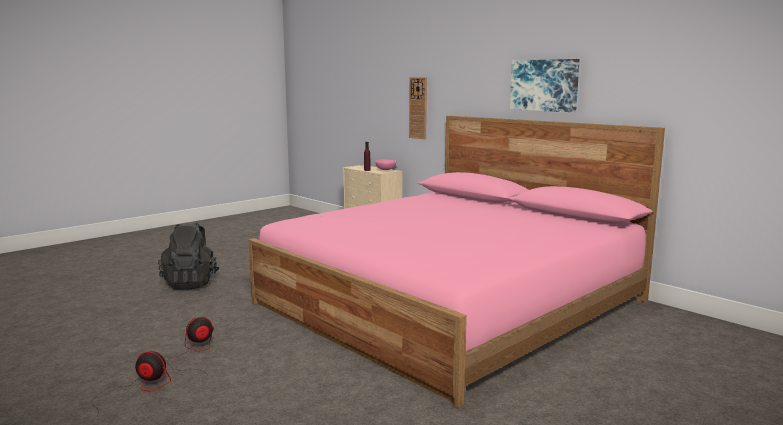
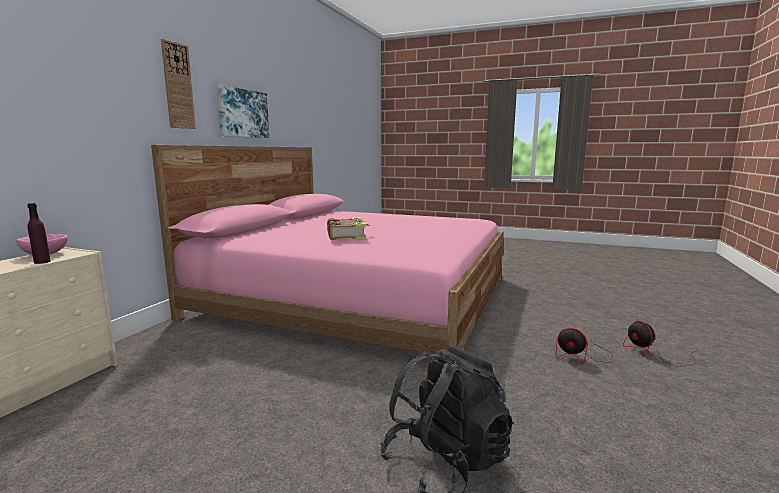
camera: 115 degrees left, 0 degrees up
(394, 212) = (347, 236): none -> book
(418, 108) = (83, 134): wall clock -> wall clock (178, 86)

